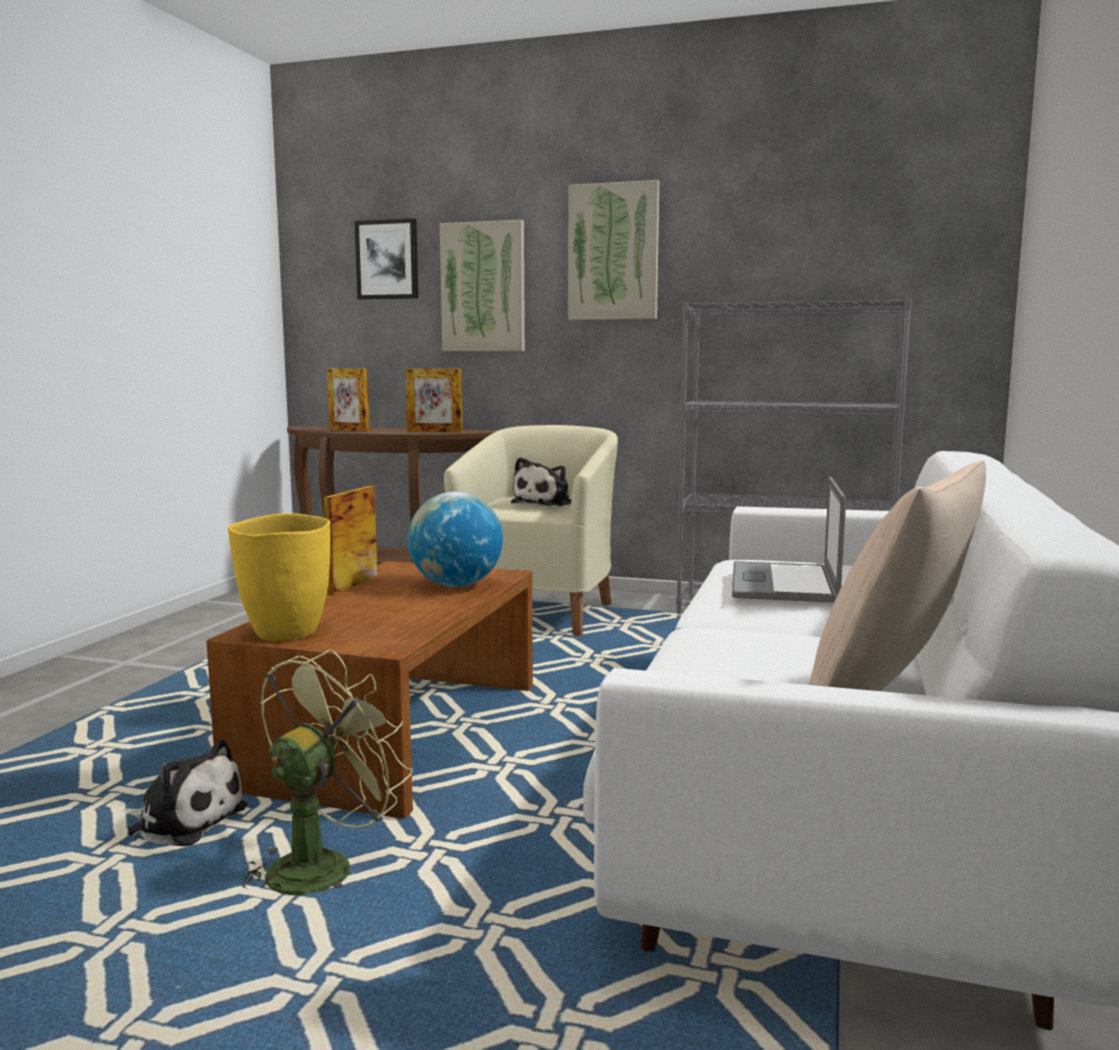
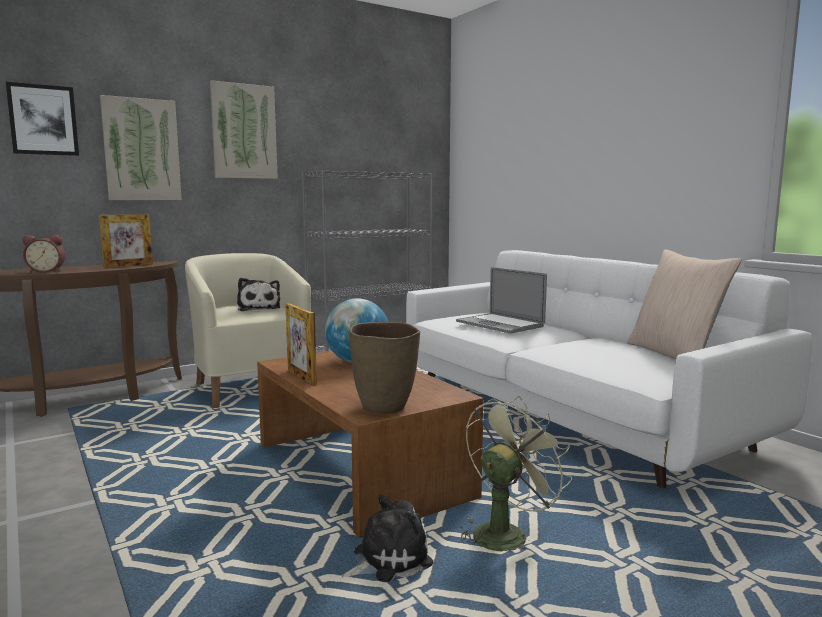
camera: 50 degrees left, 0 degrees up
(286, 633) = (385, 407): yellow vase -> brown vase
(322, 865) = (505, 532): green fan -> green fan turned 60 degrees clockwise
(349, 430) = (46, 271): picture frame -> alarm clock

